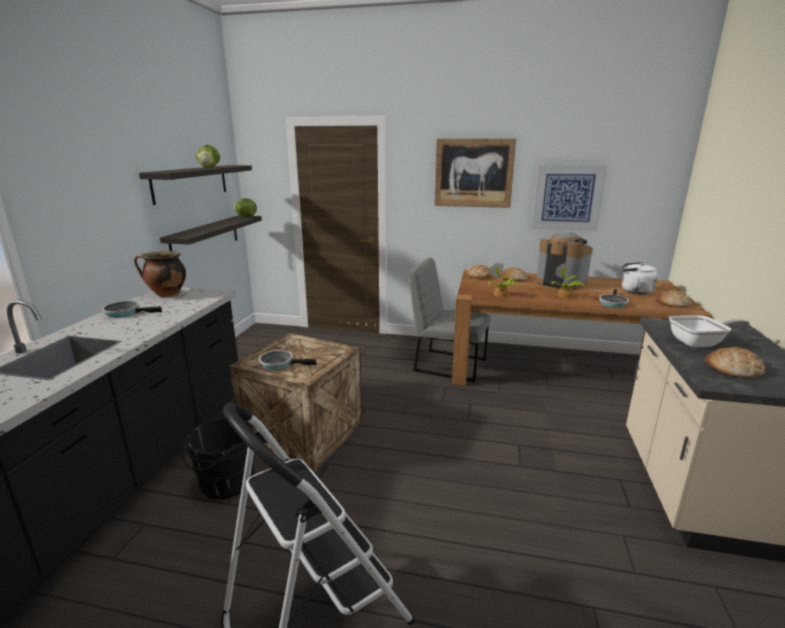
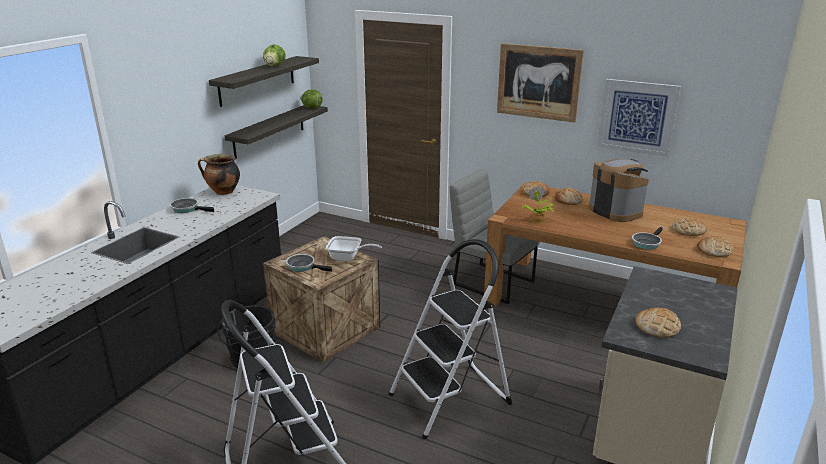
camera: 15 degrees right, 5 degrees up
(478, 489) = (453, 399): none -> step ladder
(565, 295) = (604, 228): potted plant -> none
(634, 291) = (688, 230): white kettle -> bread
(699, 343) = (658, 299): frying pan -> frying pan (348, 258)

